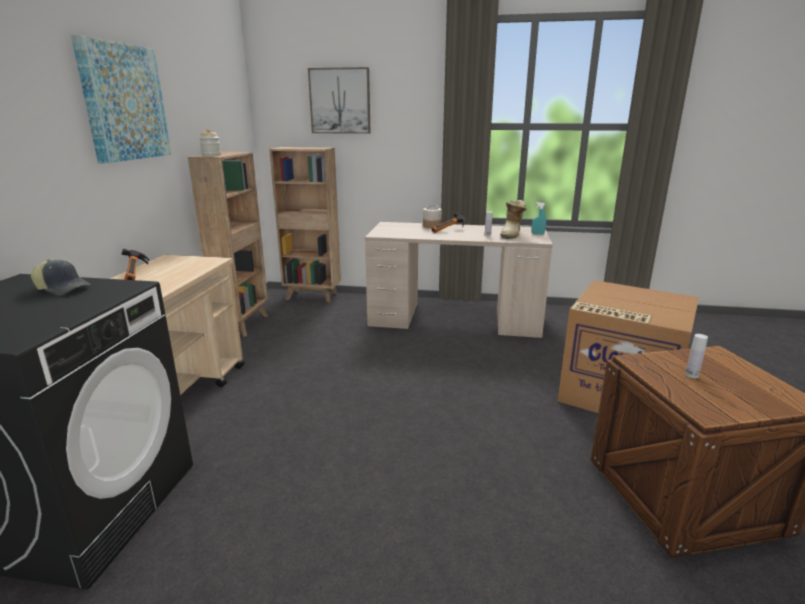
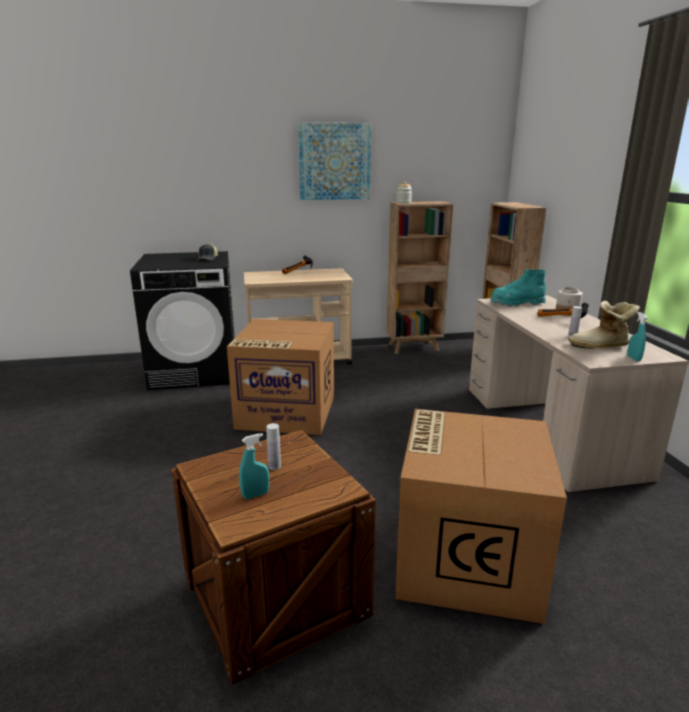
camera: 70 degrees right, 0 degrees up
(328, 435) = (285, 412): none -> cardboard box
(340, 101) = (561, 158): picture -> none
(393, 231) = (516, 303): none -> turquoise boot
(747, 388) = (255, 495): none -> turquoise spray bottle

